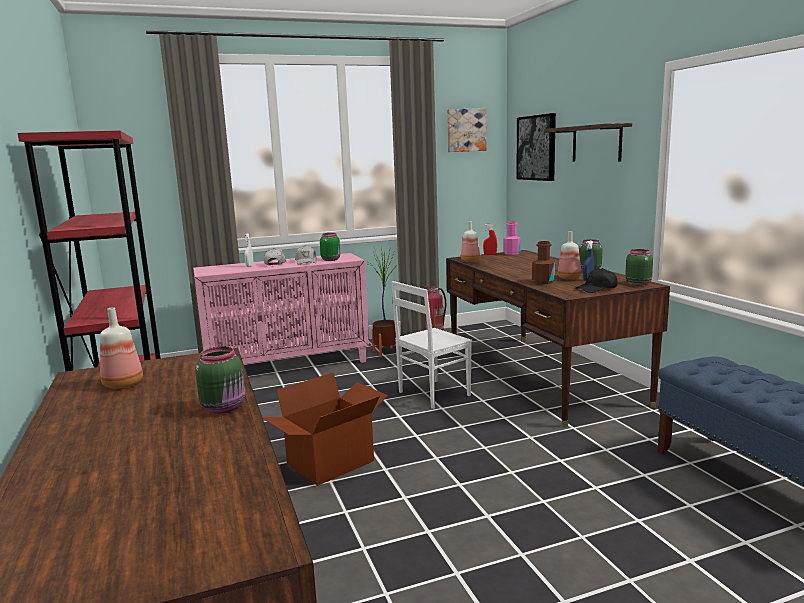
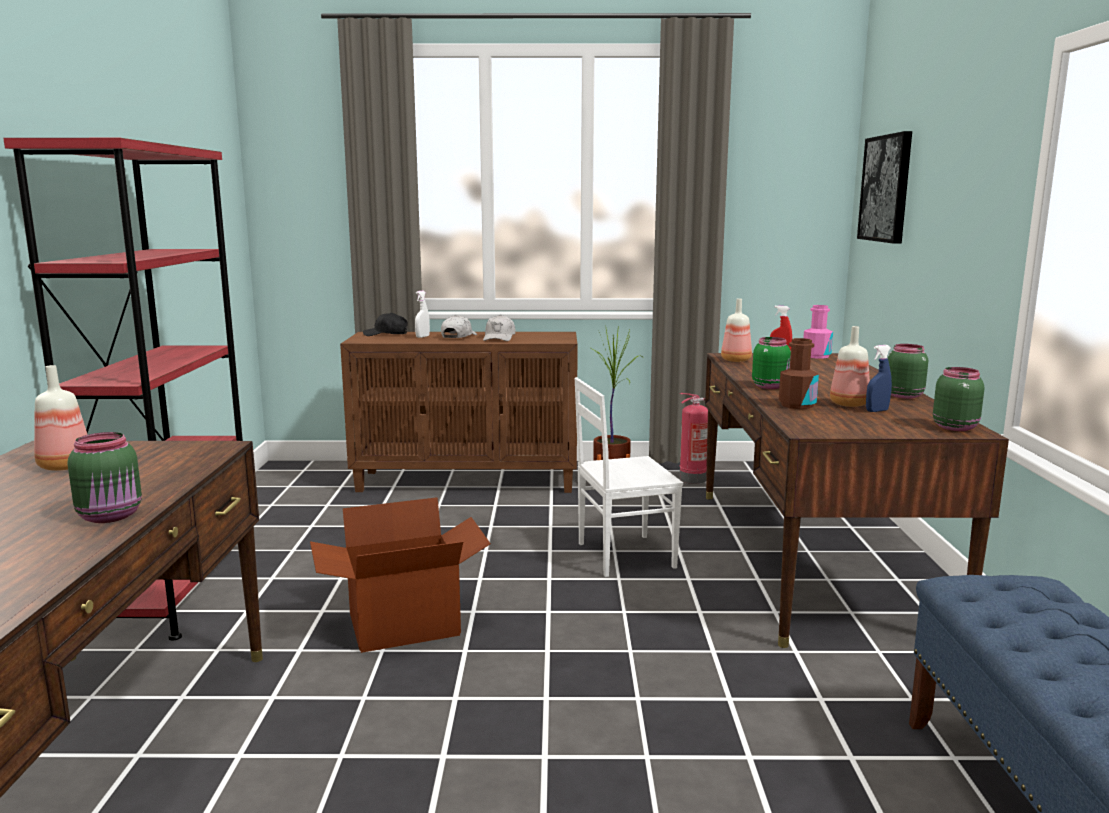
camera: 20 degrees right, 0 degrees up
(289, 365) = (468, 481): pink cabinet -> brown cabinet
(331, 259) = (534, 338): green jar -> green jar (770, 386)
(465, 130) = (783, 158): picture -> none
(596, 143) = (956, 183): shelf -> none
(597, 289) = (869, 427): black cap -> black cap (386, 334)

